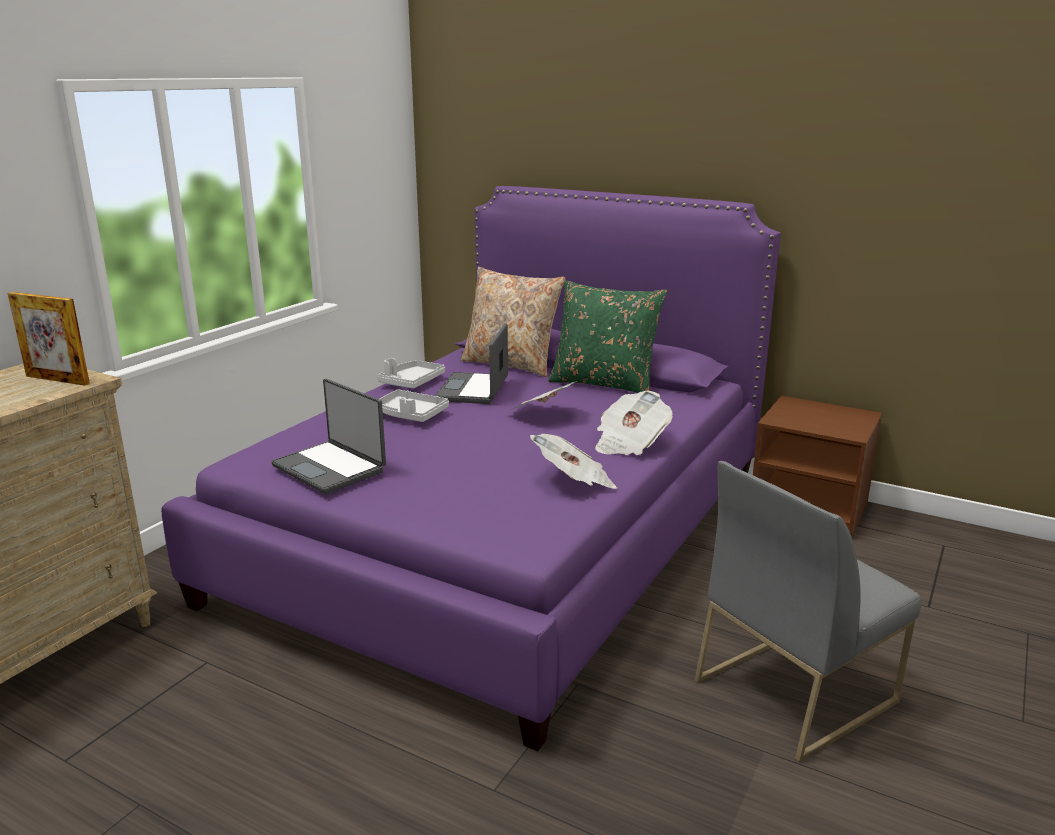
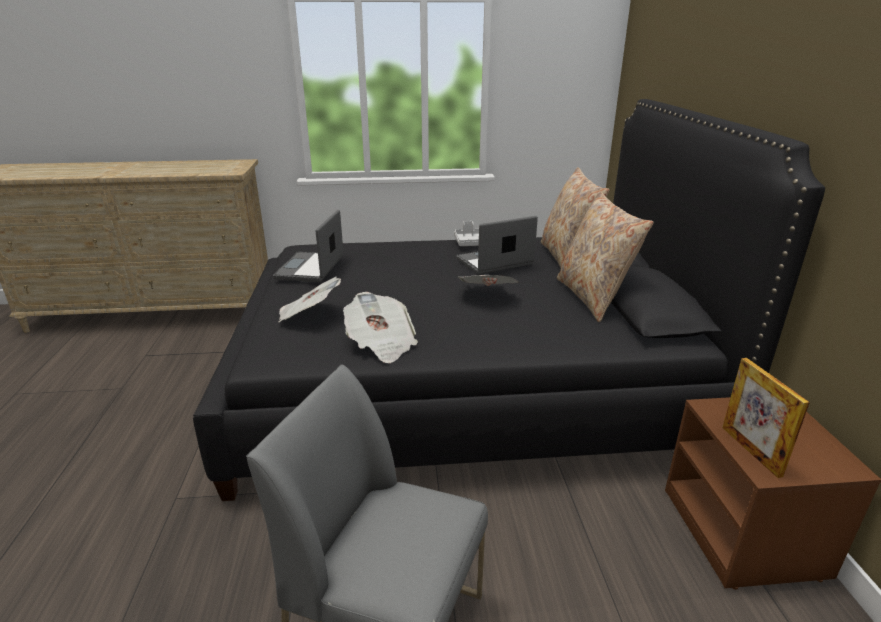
camera: 55 degrees right, 5 degrees up
(57, 380) = (227, 168): picture frame -> picture frame (750, 450)
(410, 415) = (420, 260): grey tray -> none
(504, 534) = (464, 381): purple bed -> black bed
(604, 383) = (593, 297): green pillow -> beige pillow
(629, 443) = (483, 343): newspaper -> newspaper (309, 315)

